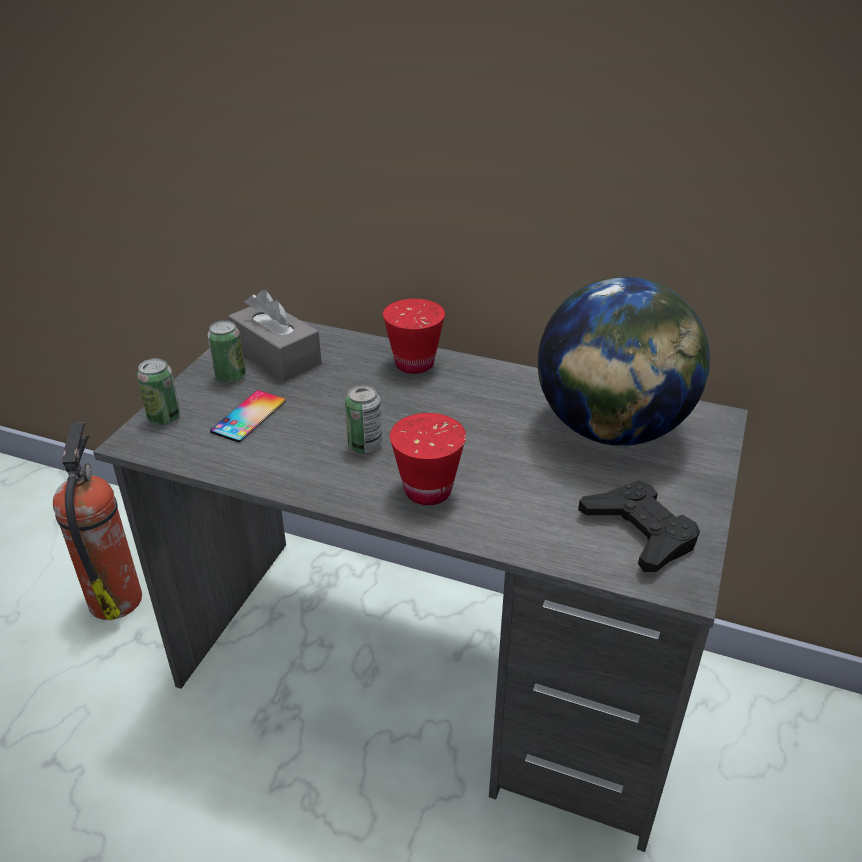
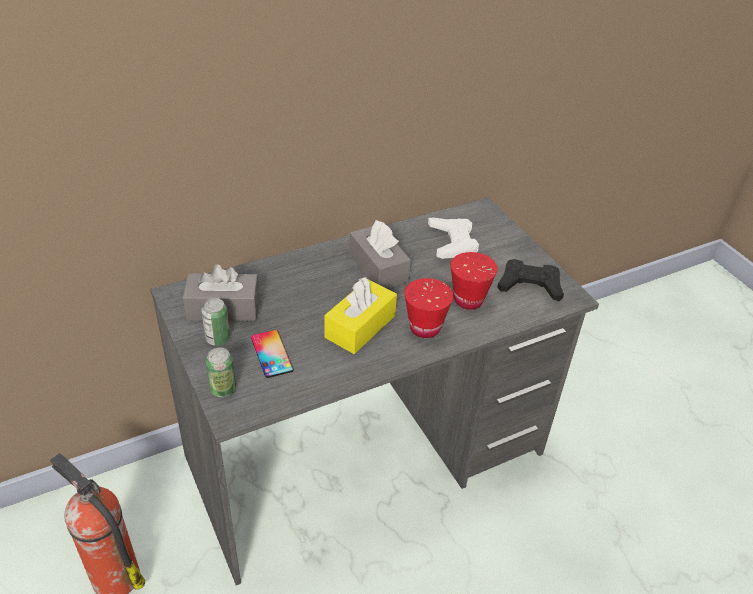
camera: 50 degrees left, 5 degrees up
(365, 446) = (360, 326): can -> yellow tissue box
(414, 364) = (310, 264): red cup -> red cup (468, 300)
(478, 405) = (378, 267): none -> grey tissue box
(611, 430) = (453, 243): globe -> white game controller

